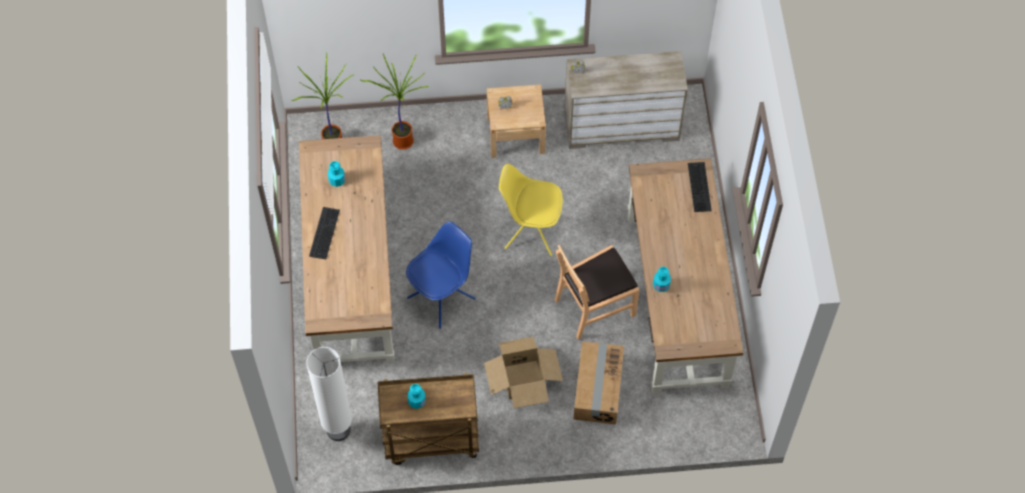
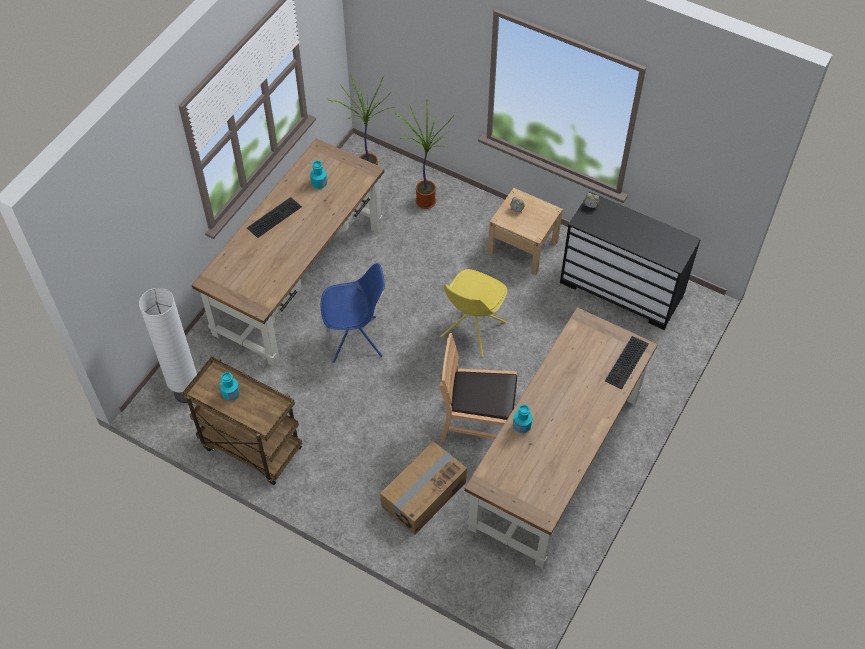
camera: 35 degrees right, 5 degrees down
(523, 379) = (366, 446): cardboard box -> none
(530, 232) = (472, 330): yellow chair -> yellow chair turned 105 degrees counterclockwise
(622, 125) = (621, 289): beige dresser -> black dresser

